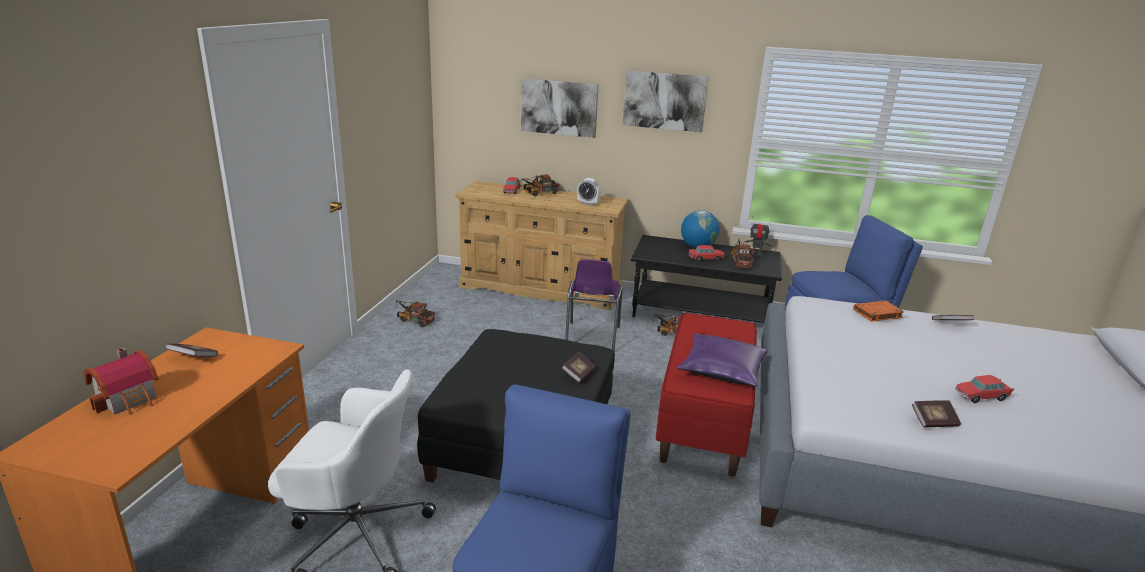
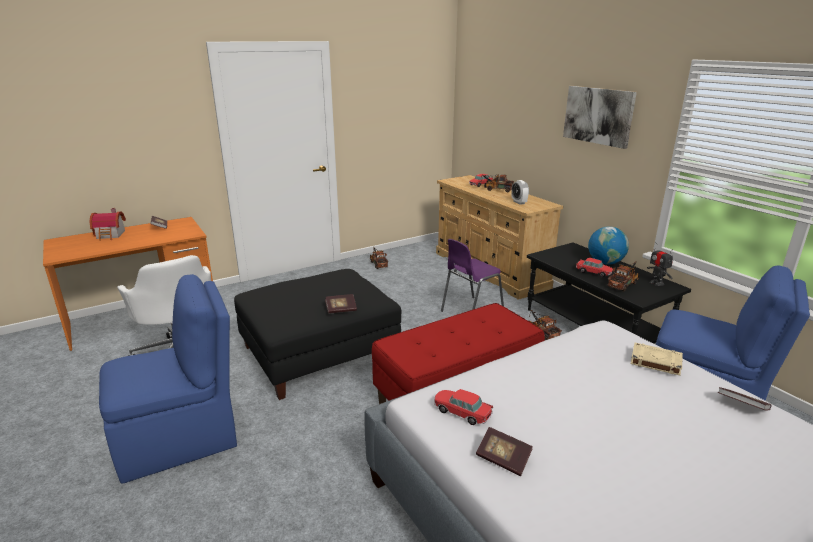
camera: 45 degrees right, 0 degrees up
(559, 107) = (523, 118): picture -> none
(722, 369) = (441, 348): purple pillow -> none
(877, 314) = (655, 361): orange book -> beige book
(981, 396) = (611, 472): toy car -> toy car (462, 412)

